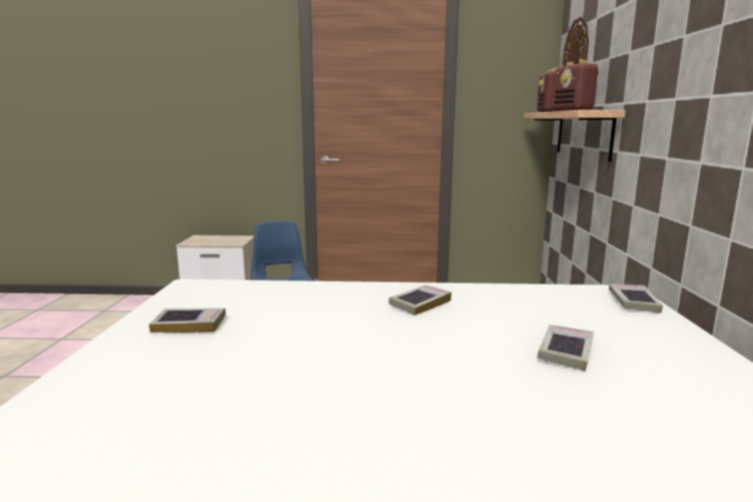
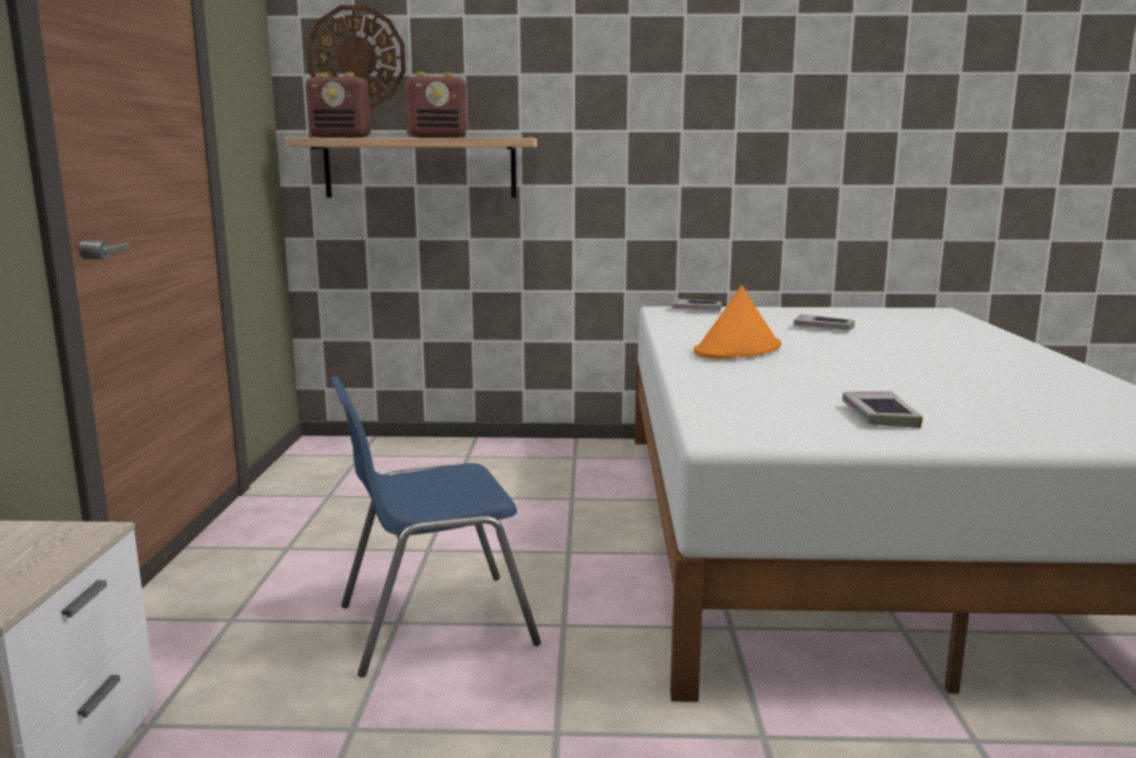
camera: 90 degrees left, 0 degrees up
(420, 304) = (738, 350): book -> orange hat

